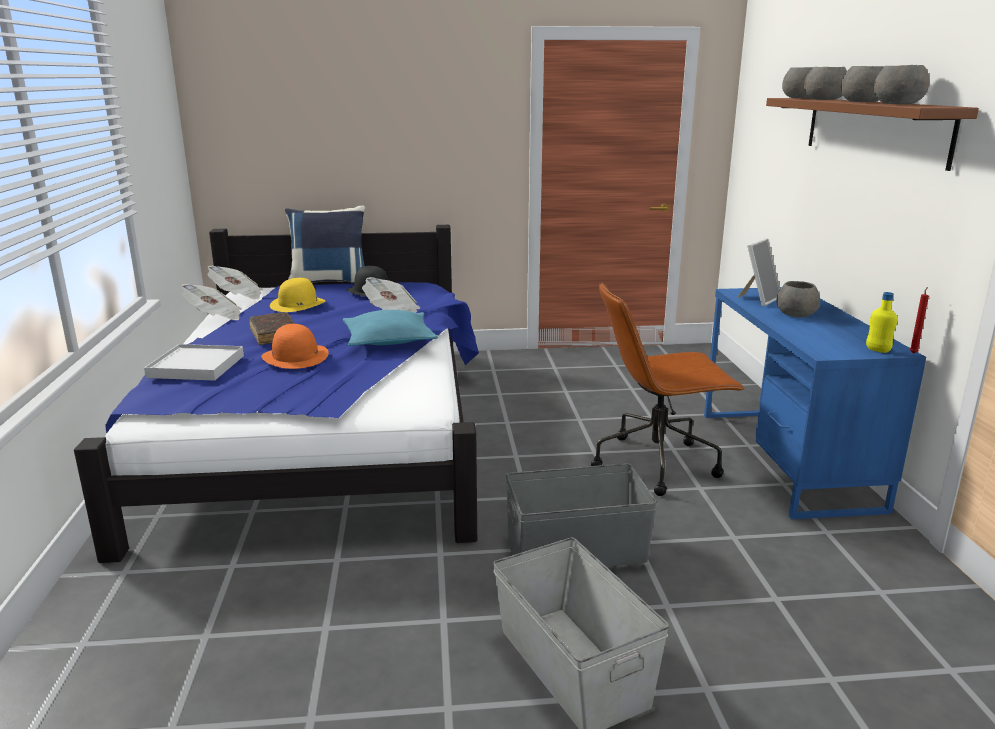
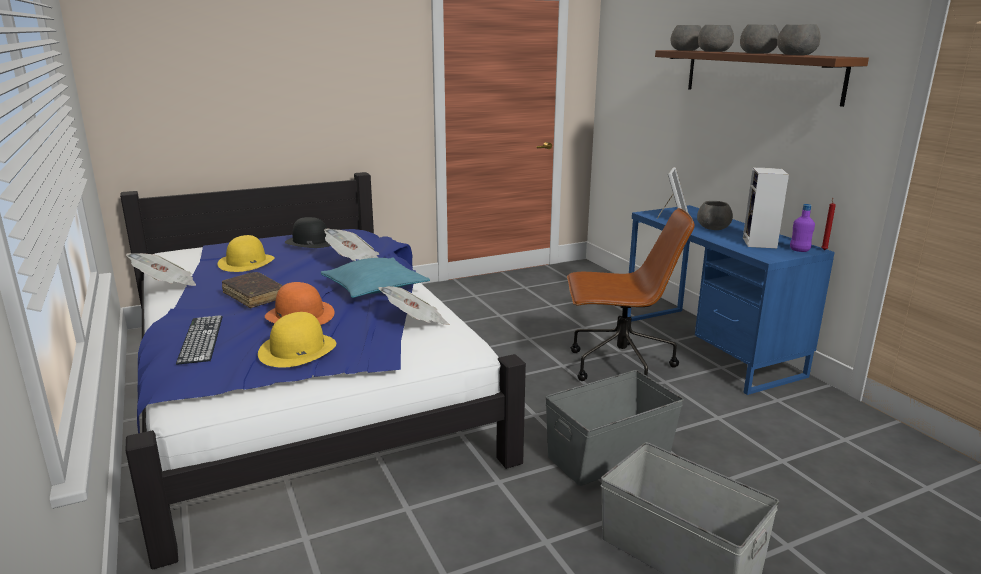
camera: 20 degrees left, 0 degrees up
(196, 366) = (201, 339): white tray -> keyboard
(237, 296) = (172, 261): newspaper -> newspaper (415, 322)
(264, 386) = (297, 350): none -> yellow hat
(330, 281) = (255, 236): blue pillow -> none
(657, 463) = (618, 366): brown office chair -> brown office chair turned 150 degrees counterclockwise
(835, 337) = (760, 243): none -> speaker
(877, 350) = (799, 250): yellow bottle -> purple bottle

